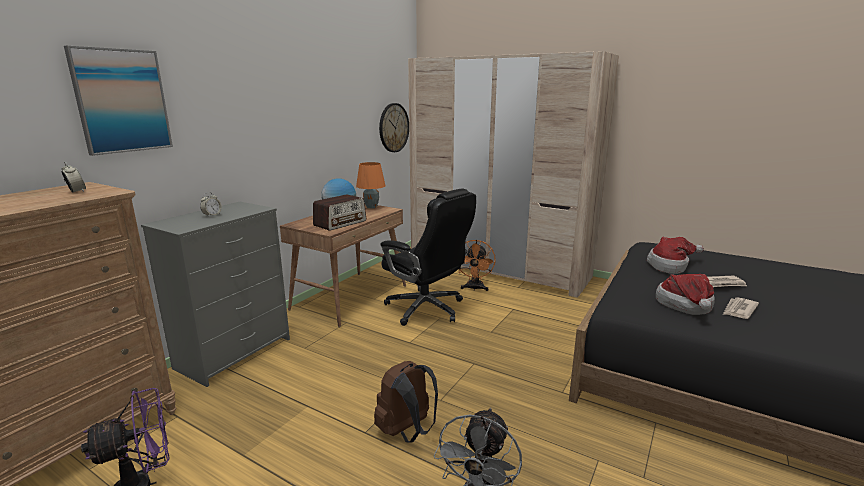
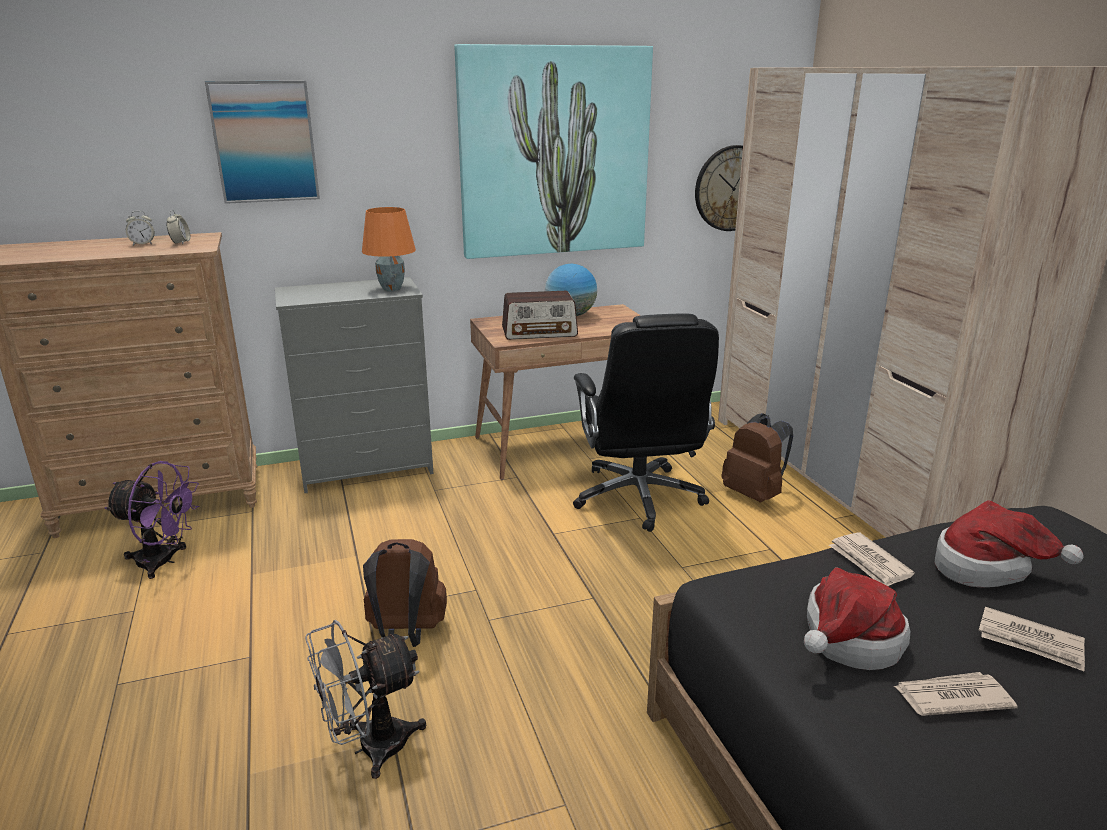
camera: 40 degrees right, 5 degrees up
(212, 215) = (346, 290): alarm clock -> alarm clock (143, 244)
(313, 108) = (554, 152): none -> picture
(372, 207) = (626, 317): orange table lamp -> orange table lamp (392, 289)
(474, 288) = (754, 494): orange fan -> brown backpack
(640, 278) = (869, 562): none -> newspaper

